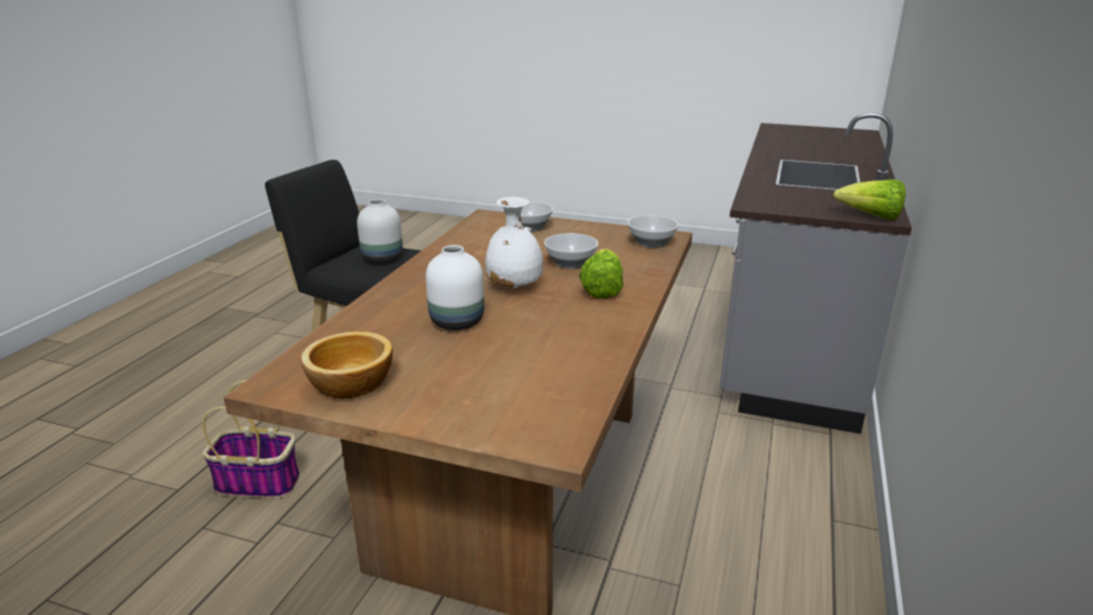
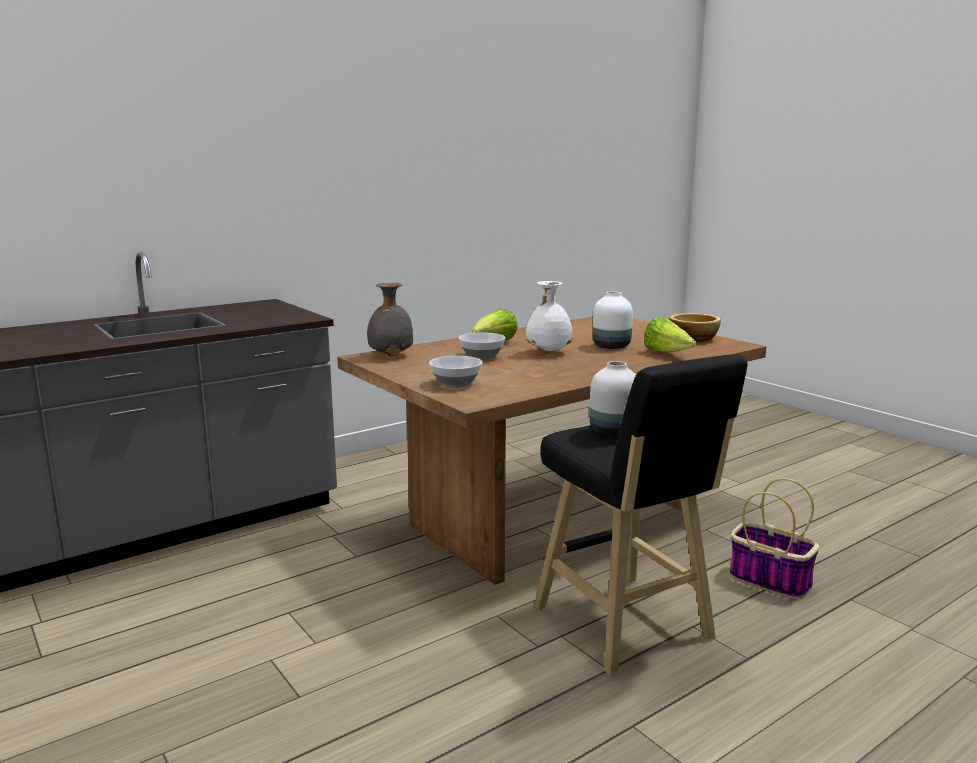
camera: 145 degrees left, 10 degrees down
(652, 243) = (390, 355): bowl -> grey vase
(871, 217) = (271, 303): lettuce -> lettuce (667, 354)

